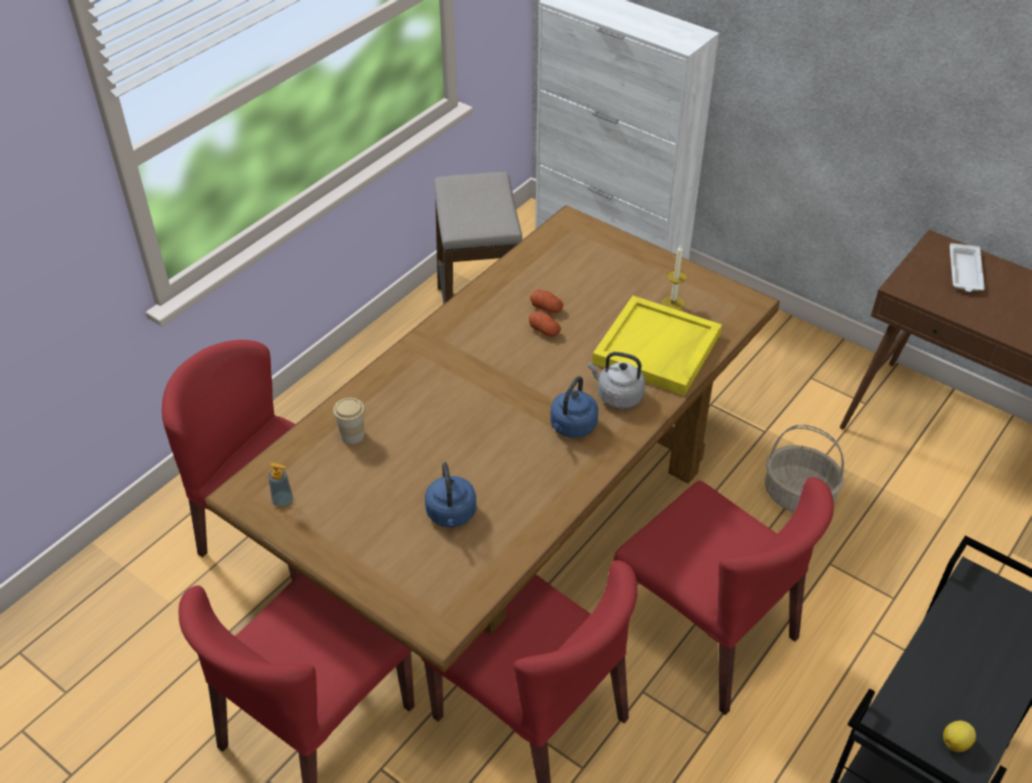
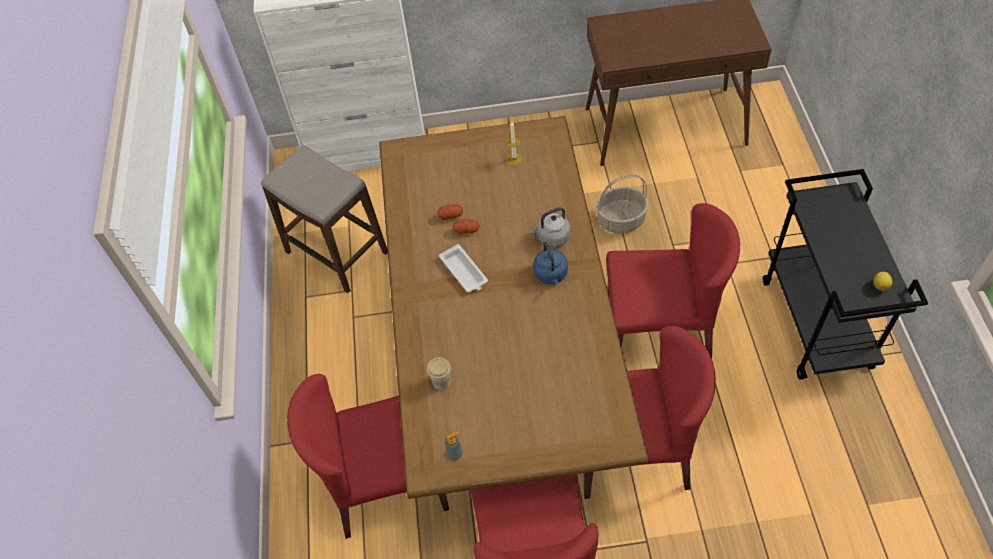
camera: 40 degrees left, 10 degrees up
(451, 515) = (553, 378): blue kettle -> none
(657, 349) = (539, 193): yellow tray -> none
(965, 272) = (631, 31): white tray -> white tray (464, 272)

